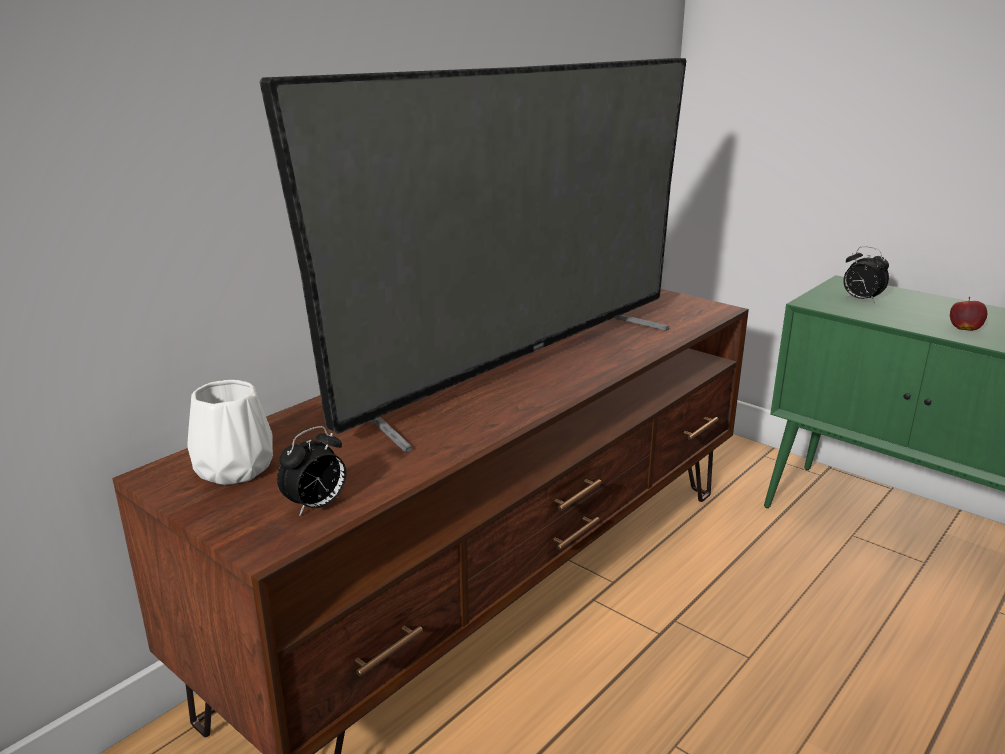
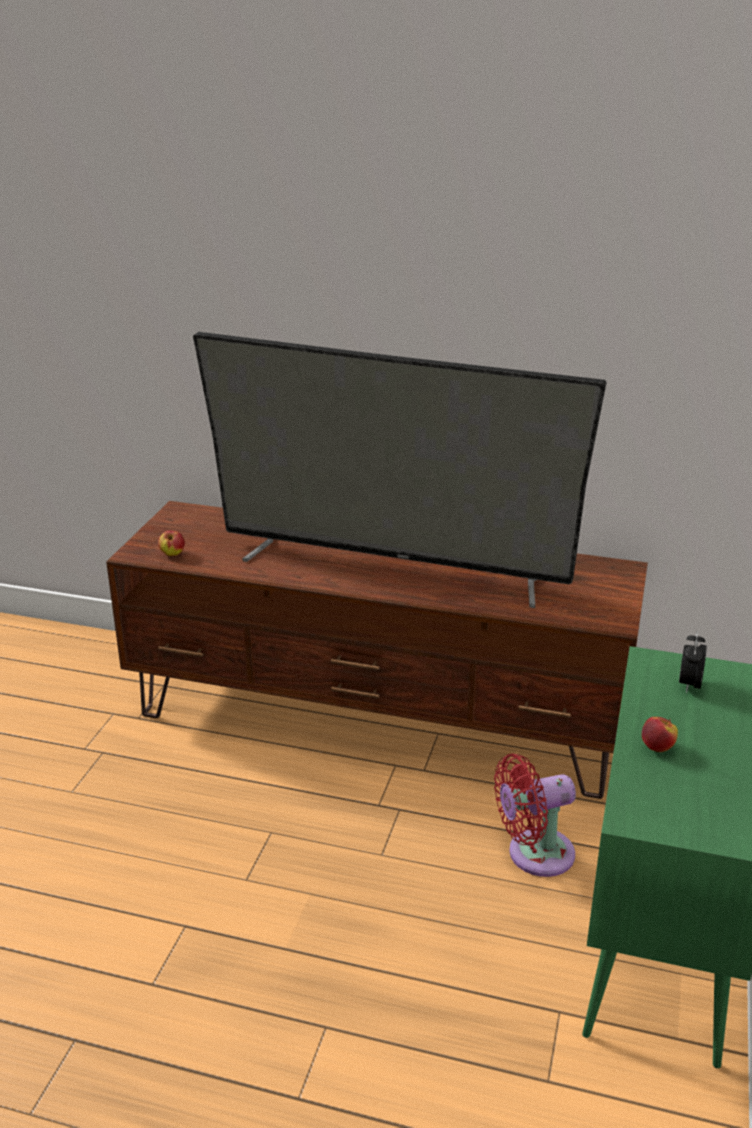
camera: 65 degrees right, 5 degrees up
(233, 470) = (193, 524): white vase -> none
(316, 506) = (172, 554): alarm clock -> apple
(777, 555) = (534, 854): none -> red fan

